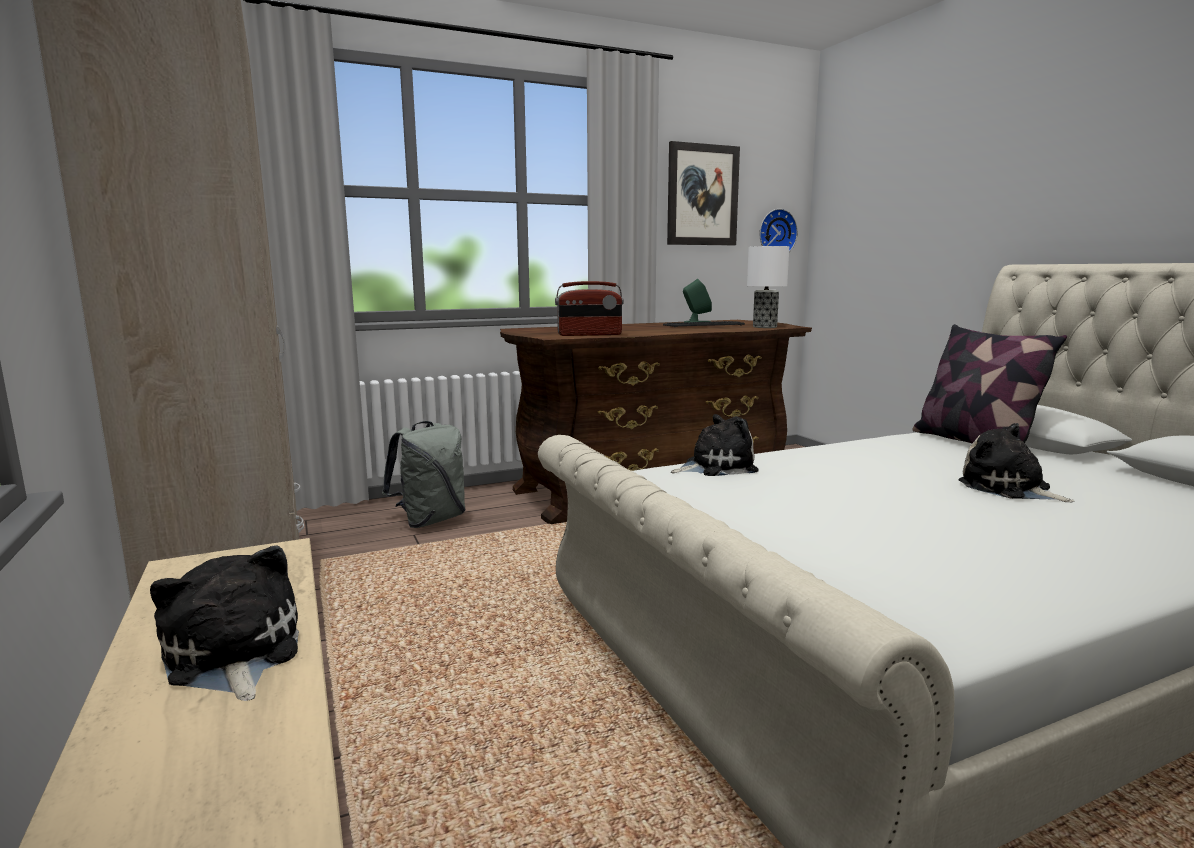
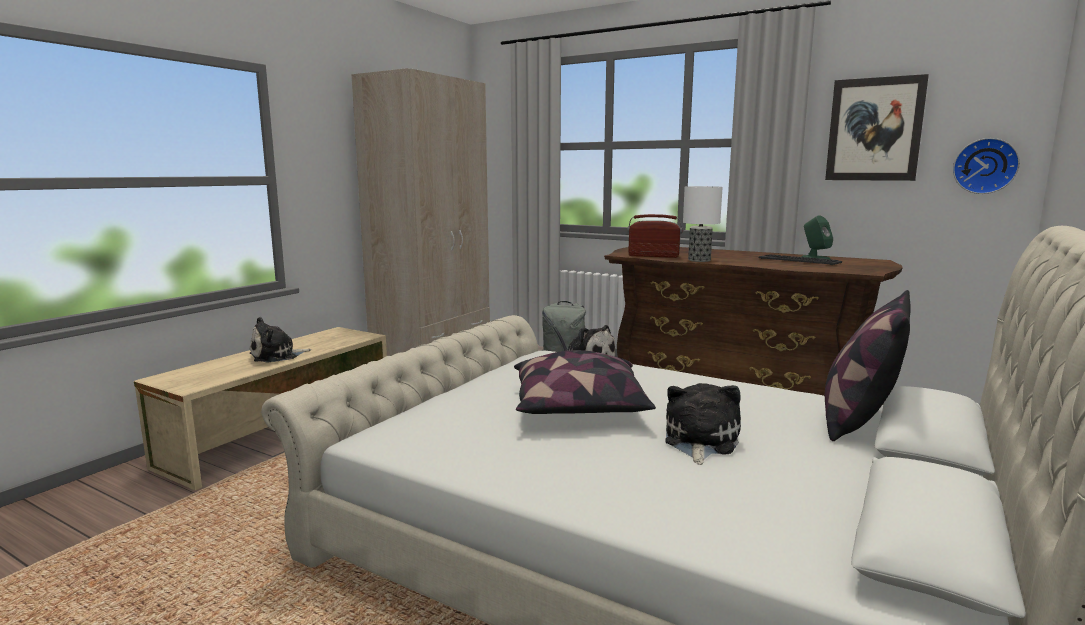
camera: 55 degrees right, 0 degrees up
(232, 656) = (277, 356): plush toy -> plush toy turned 150 degrees counterclockwise
(589, 335) = (653, 256): radio -> radio turned 150 degrees clockwise
(764, 327) = (836, 269): table lamp -> table lamp (698, 260)
(884, 504) = (579, 409): none -> pillow

